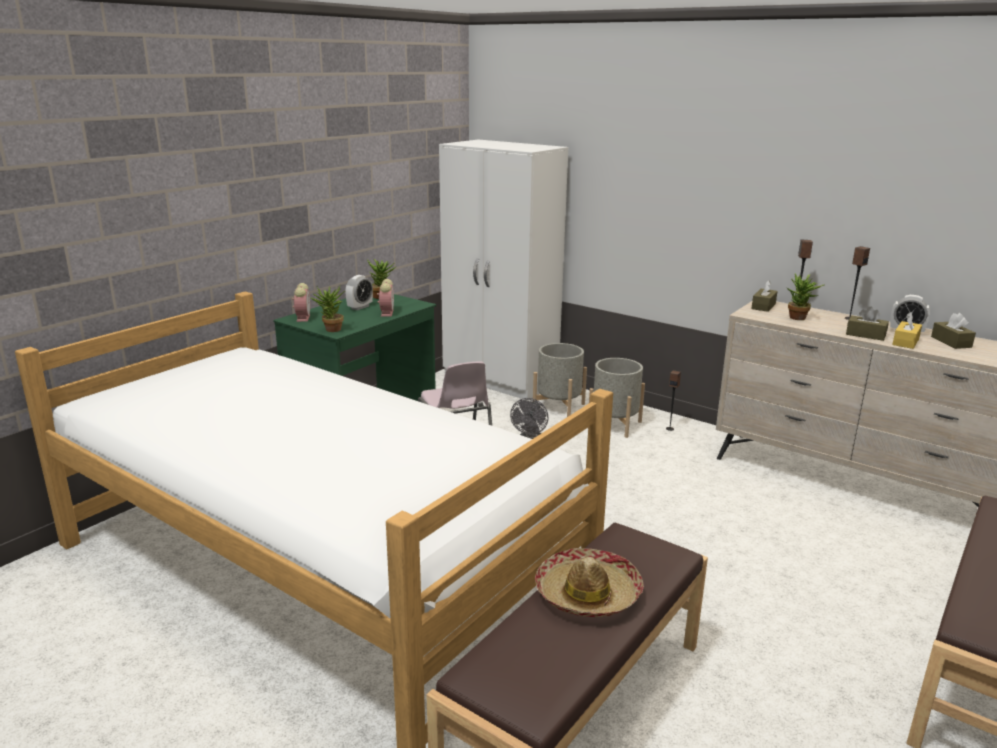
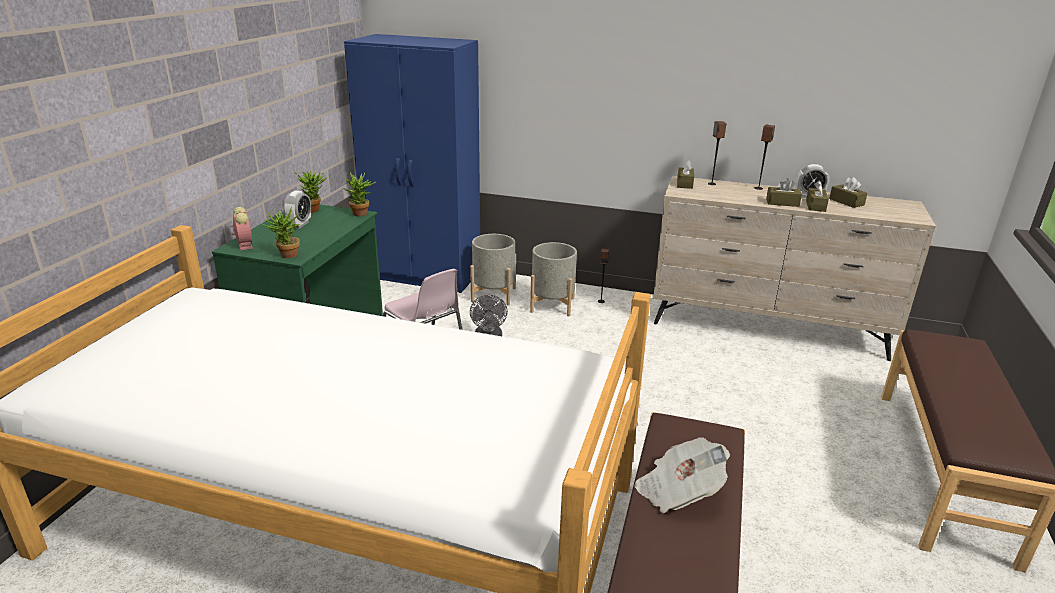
camera: 20 degrees left, 5 degrees up
(387, 313) = (333, 228): alarm clock -> none
(500, 380) = (425, 275): white wardrobe -> blue wardrobe
(587, 594) = (678, 491): hat -> newspaper
(799, 319) = (722, 193): potted plant -> potted plant (361, 215)
(905, 342) = (815, 206): yellow tissue box -> brown tissue box

